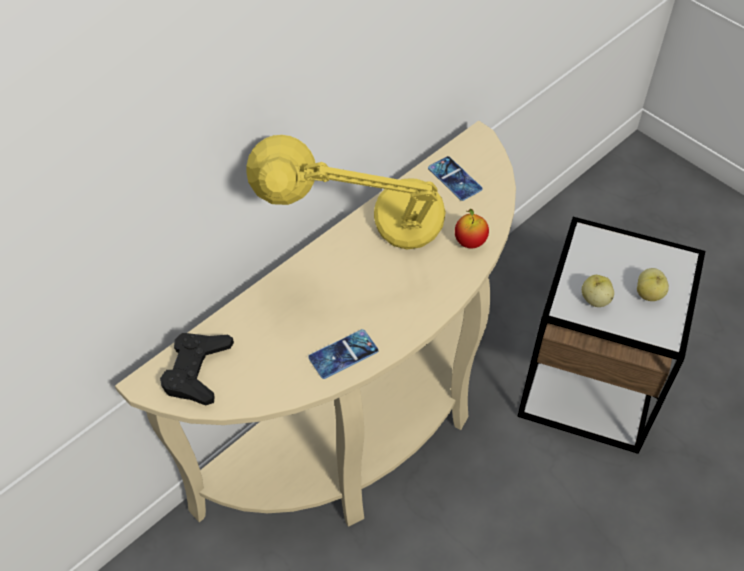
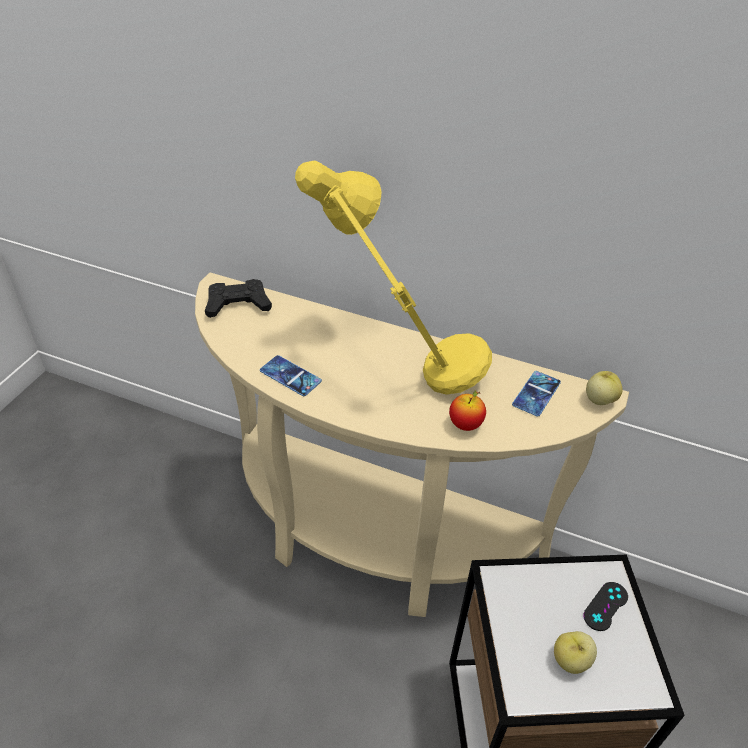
camera: 65 degrees right, 10 degrees down
(594, 299) = (526, 604): apple -> apple (599, 399)
(612, 251) = (605, 606): none -> black game controller

